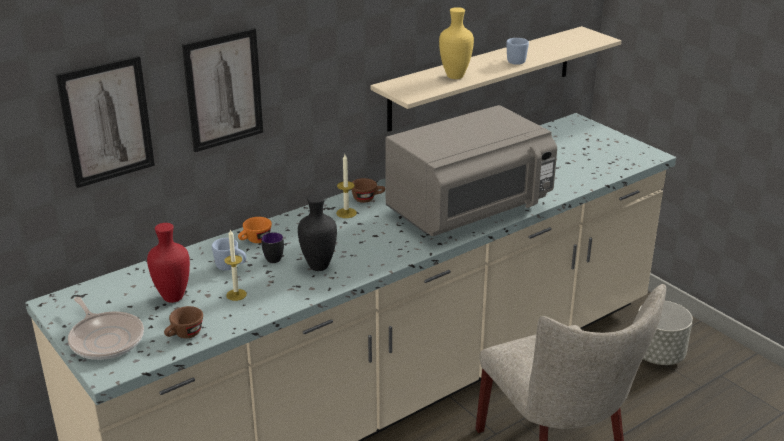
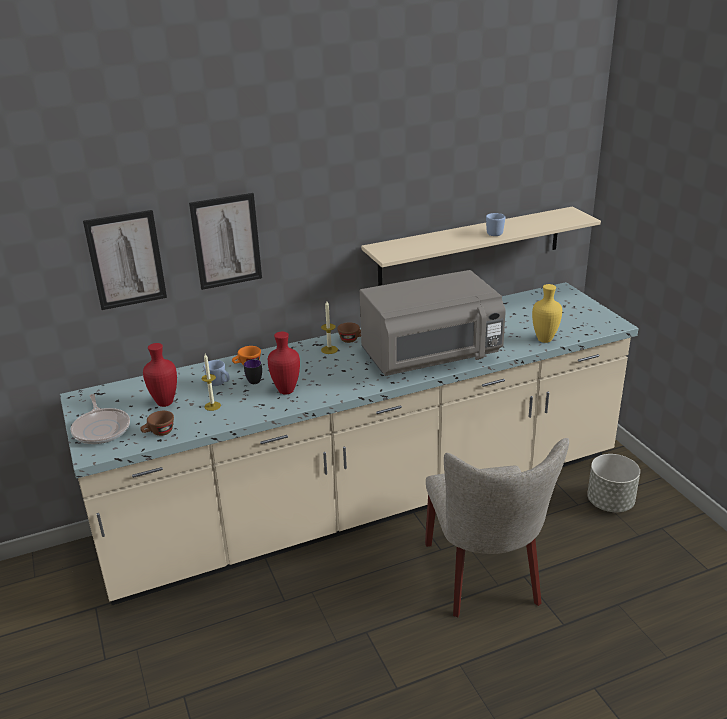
camera: 15 degrees right, 0 degrees up
(318, 267) = (285, 391): black vase -> red vase
(456, 77) = (435, 243): yellow vase -> yellow vase (545, 340)

